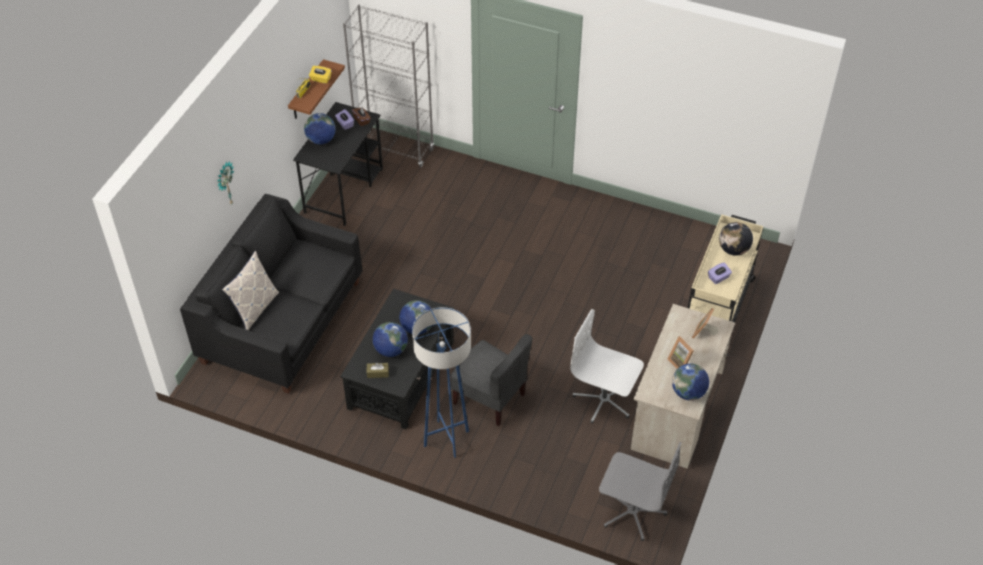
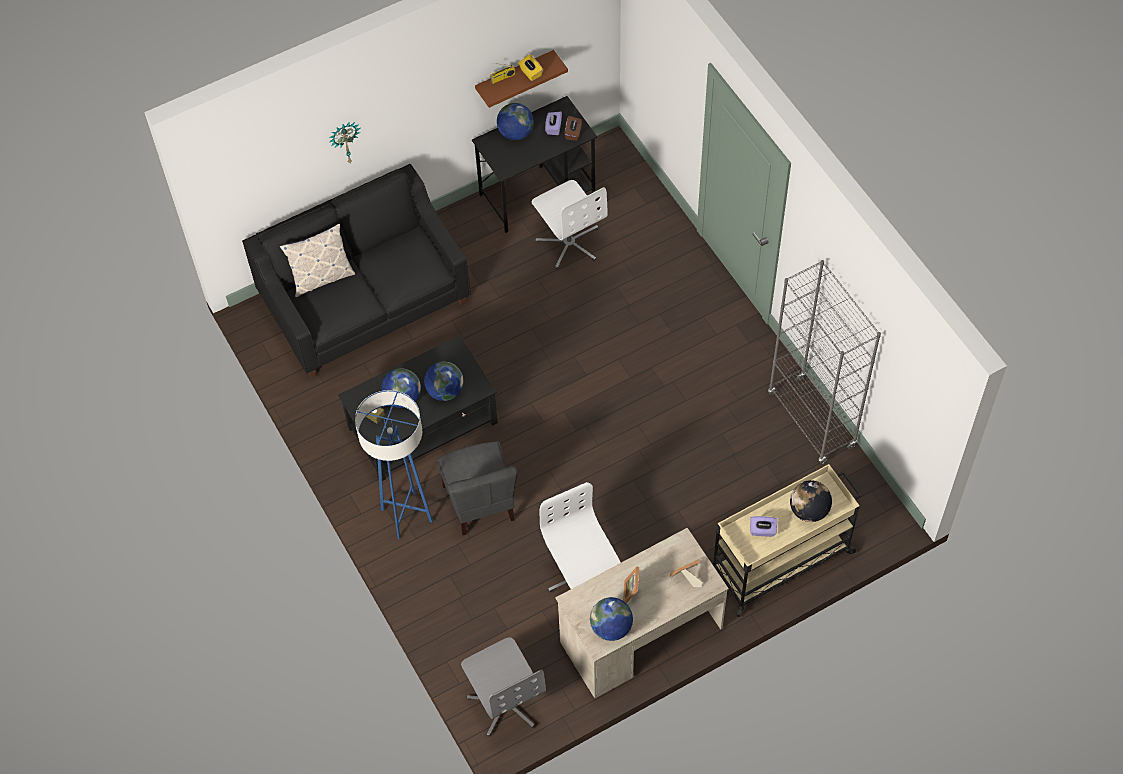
camera: 40 degrees right, 10 degrees up
(395, 149) = (627, 174): grey bookcase -> grey bookcase (811, 420)
(395, 208) = (569, 243): none -> white office chair

